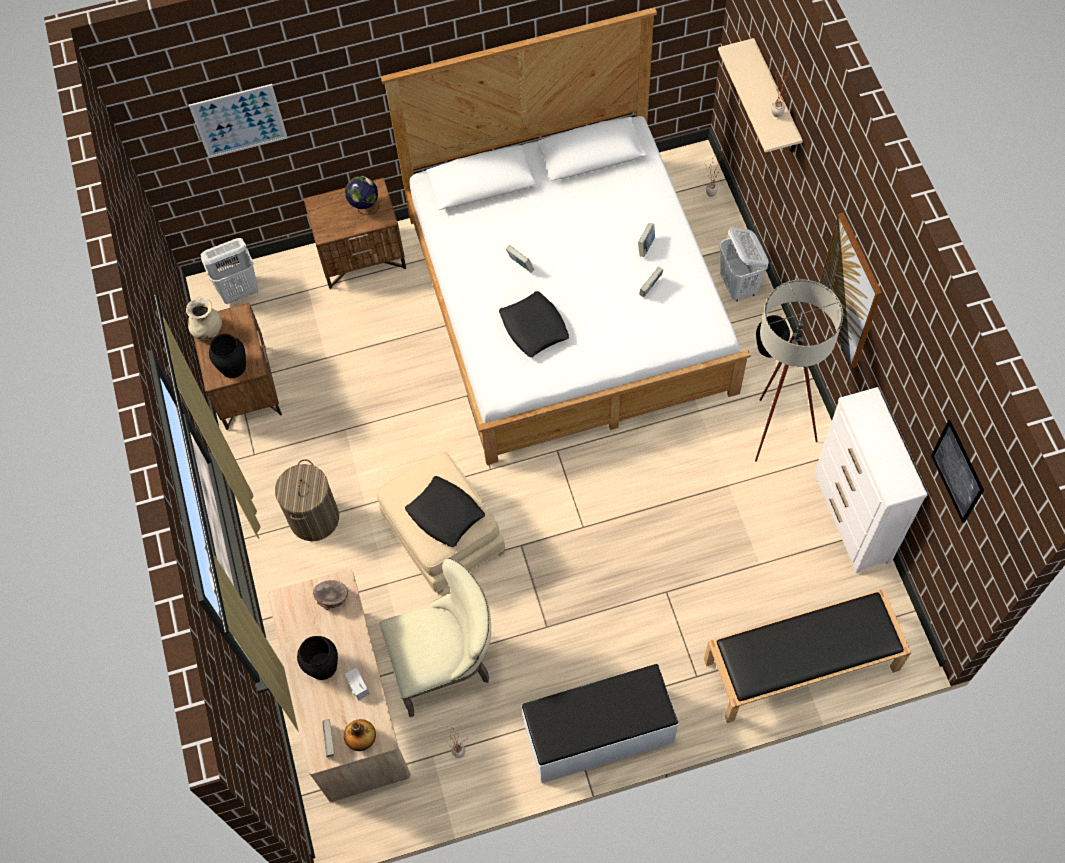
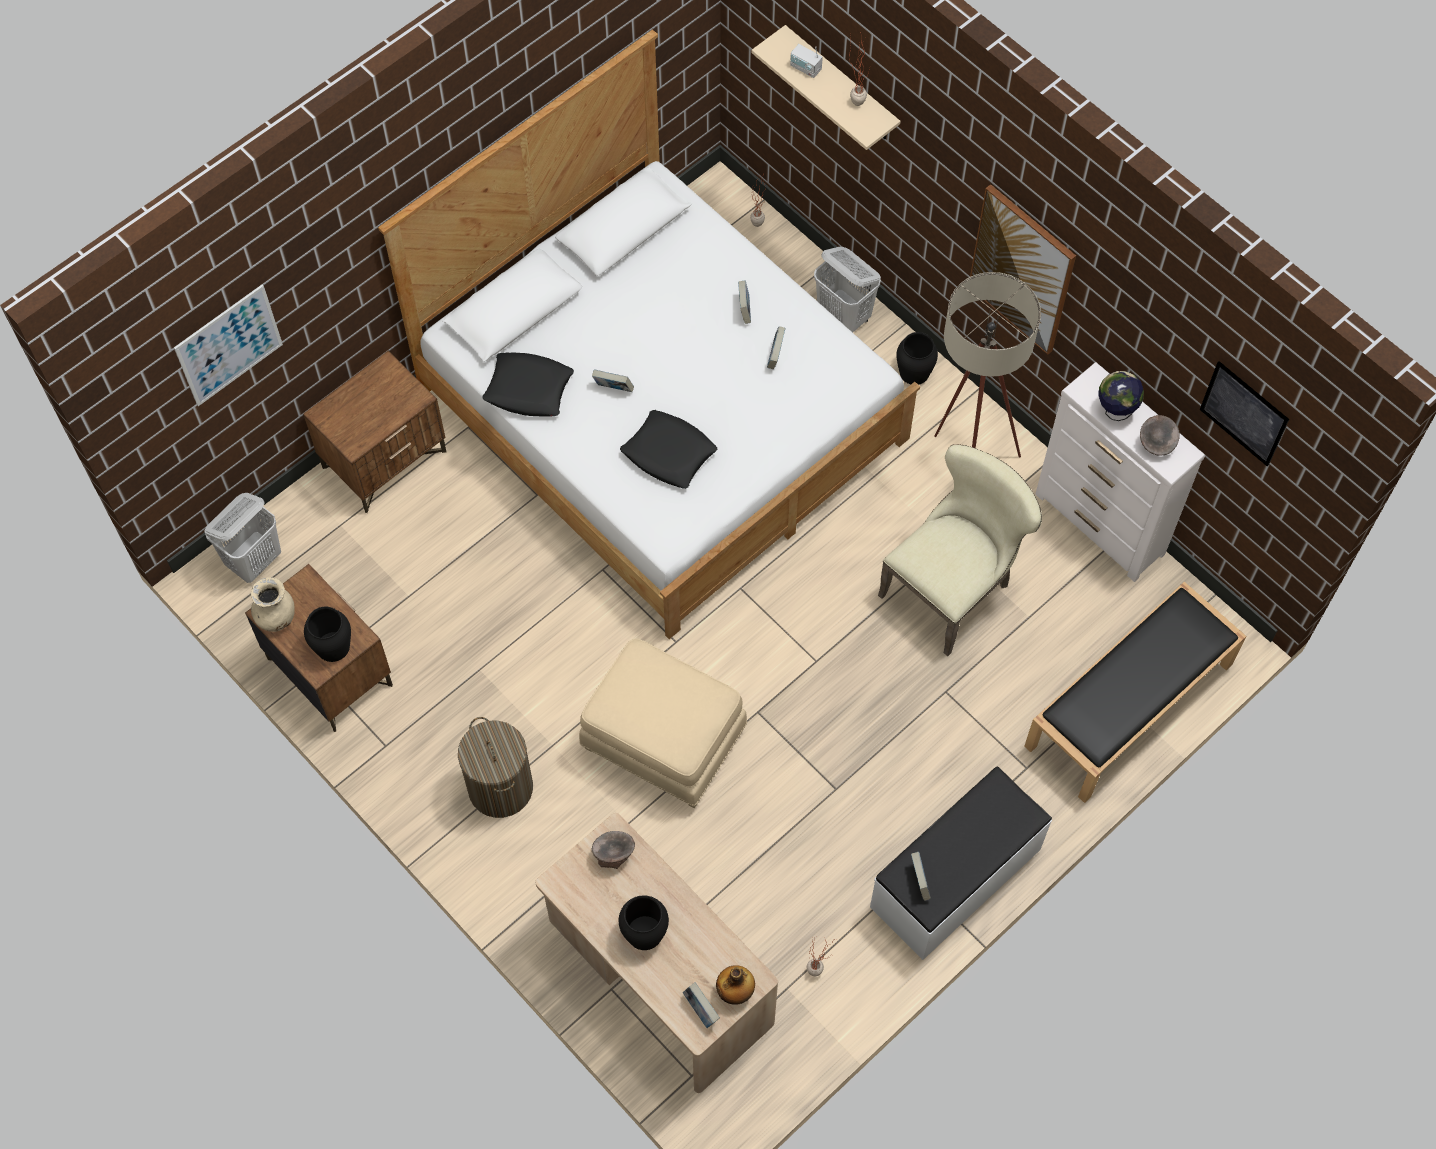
camera: 30 degrees left, 0 degrees up
(358, 687) = (698, 936): radio -> radio (805, 68)
(364, 207) = (385, 394): globe -> globe (1115, 411)
(445, 514) = (677, 708): black pillow -> black pillow (529, 389)
(446, 663) = (746, 881): beige chair -> beige chair (952, 588)
(551, 723) = (919, 881): none -> book
(892, 470) = (1156, 444): none -> grey bowl

